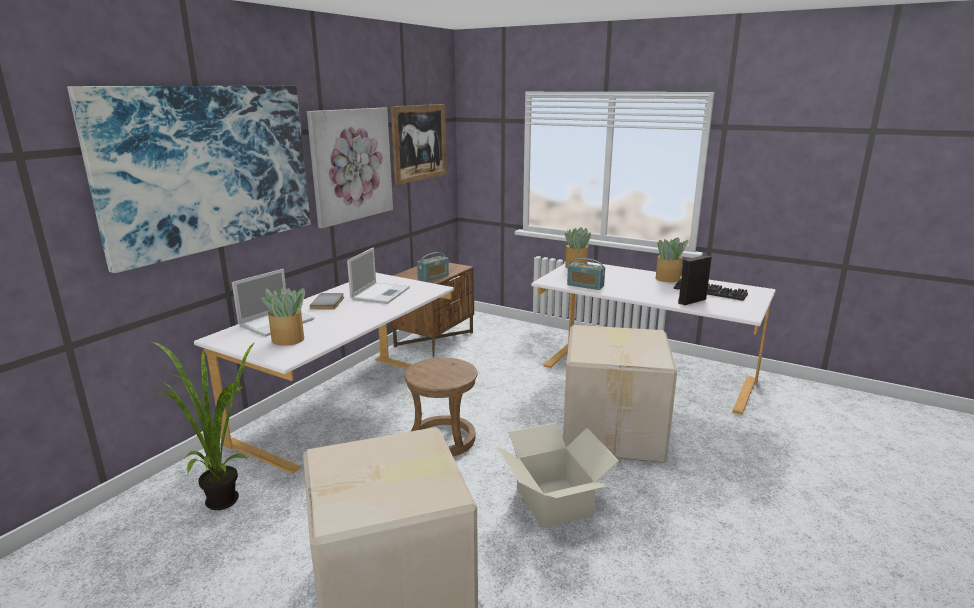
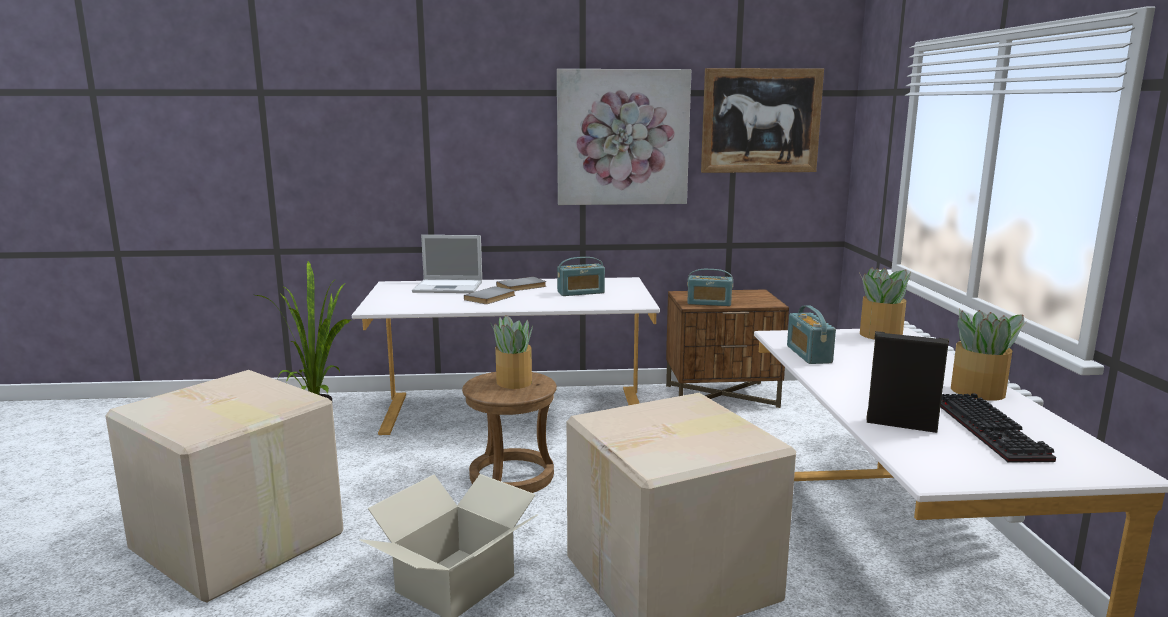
camera: 55 degrees right, 5 degrees down
(209, 168) = (424, 120): picture -> none
(288, 339) = (415, 299): potted plant -> potted plant (514, 382)
(339, 317) = (491, 298): none -> grey book
(381, 293) = (581, 292): laptop -> radio

